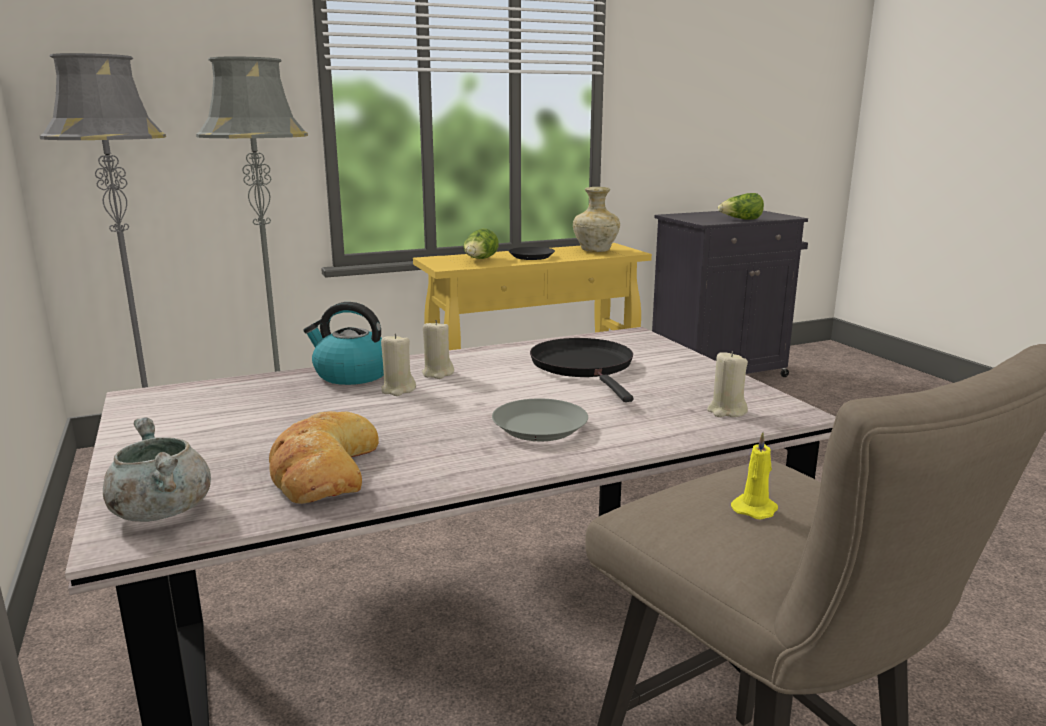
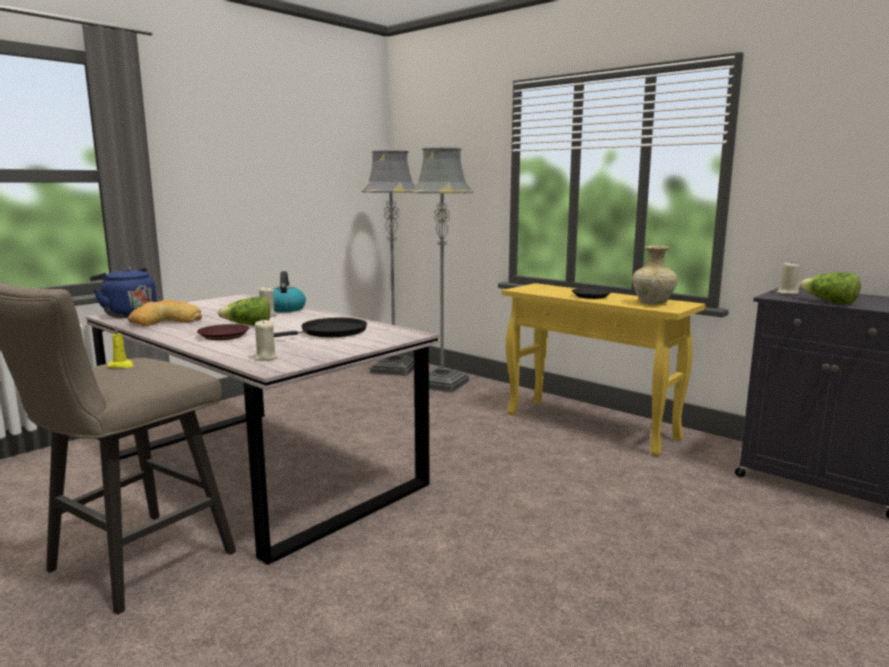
camera: 65 degrees right, 5 degrees down
(160, 510) = (128, 314): grey cooking pot -> blue kettle
(437, 373) = (297, 317): beige candle -> beige candle (787, 293)
(480, 260) = (555, 291): lettuce -> lettuce (248, 325)
(538, 427) = (223, 336): grey plate -> brown plate

